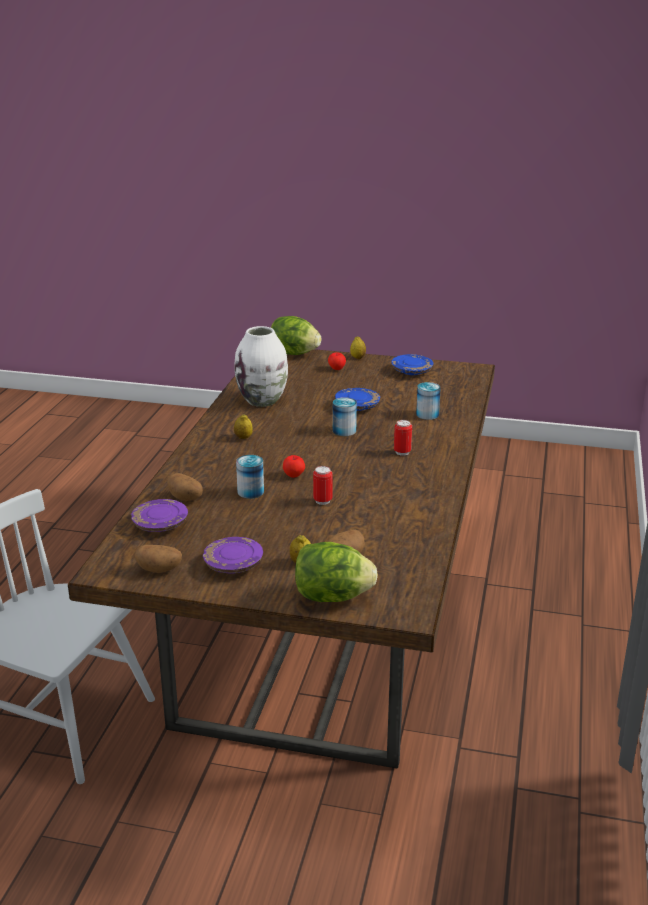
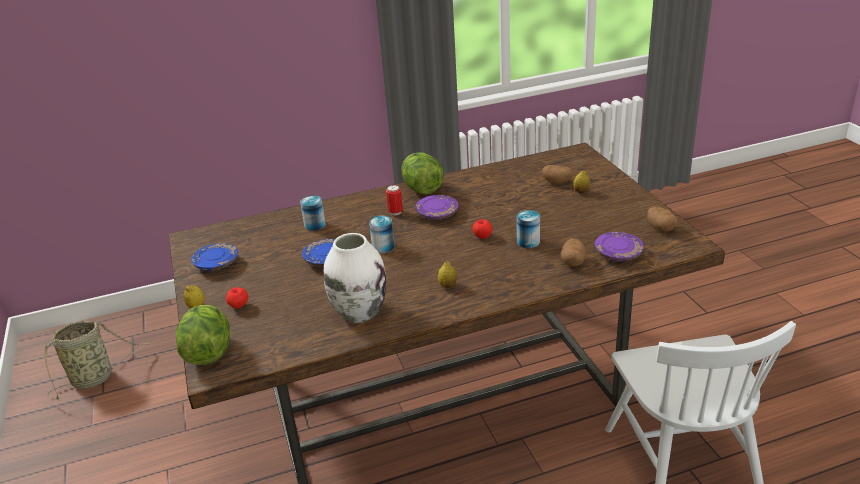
camera: 120 degrees left, 5 degrees up
(233, 565) = (616, 209): purple plate -> purple plate (437, 214)
(322, 501) = (503, 212): can -> none
(332, 597) = (597, 172): lettuce -> lettuce (422, 189)
(529, 474) = (95, 378): none -> basket

